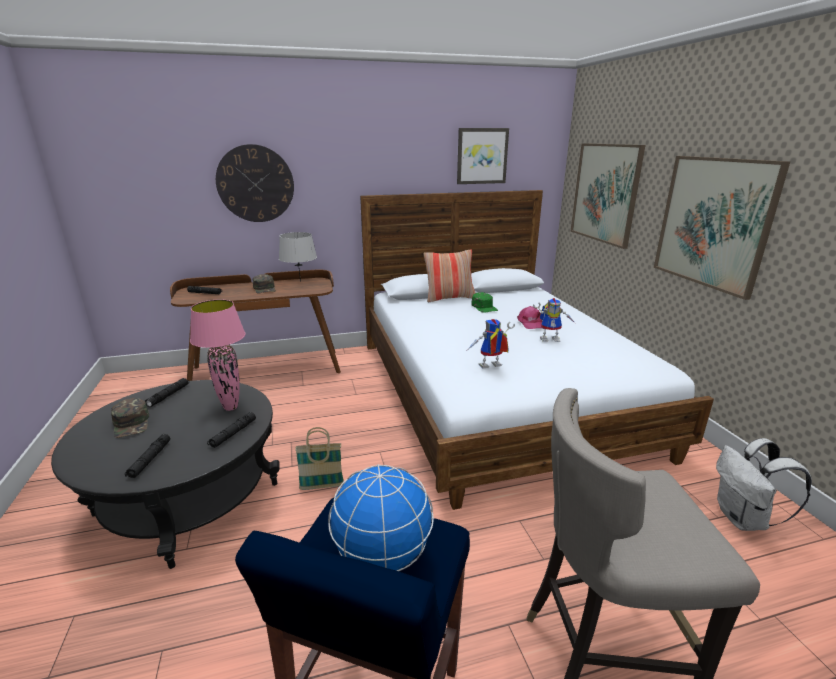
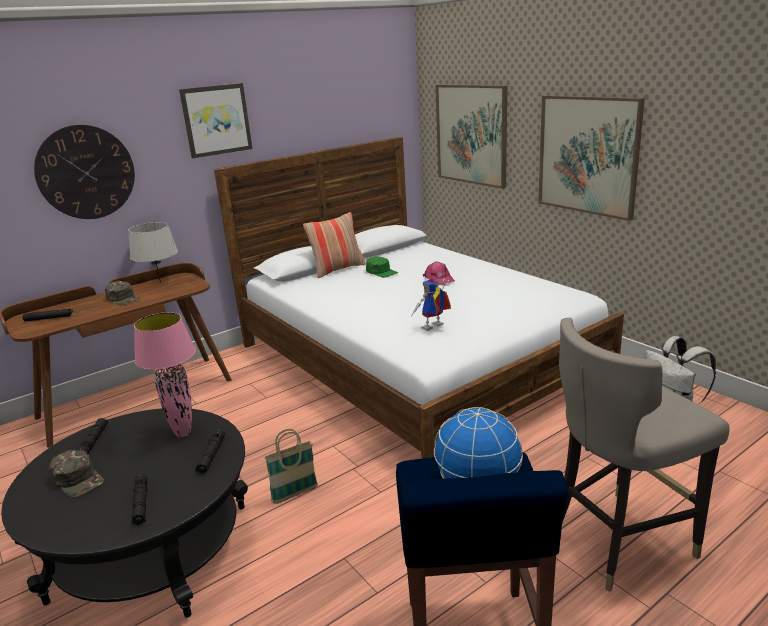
camera: 20 degrees left, 0 degrees up
(482, 156) = (336, 108): picture -> picture (216, 120)
(551, 338) = (467, 289): toy robot -> none

